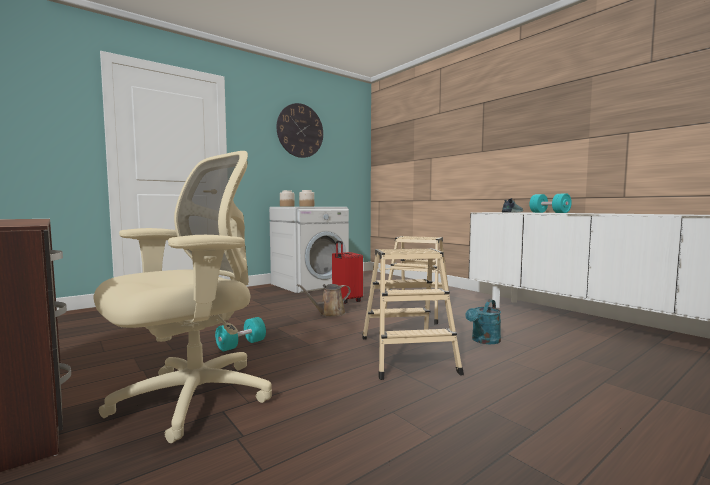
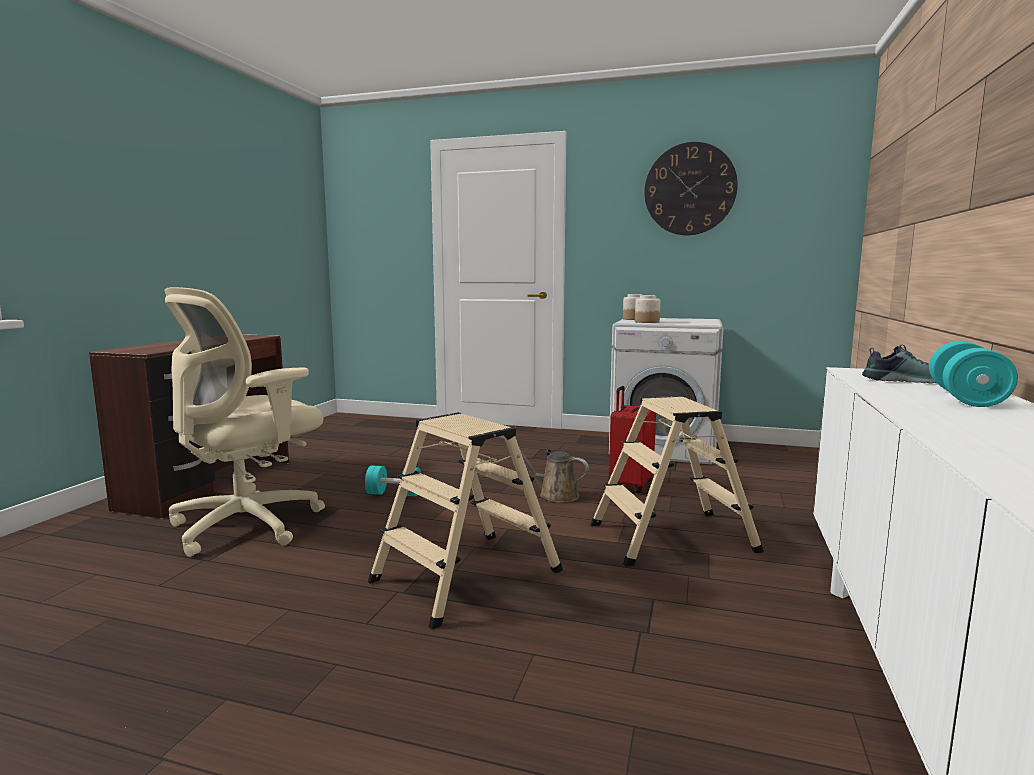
camera: 55 degrees right, 5 degrees up
(185, 402) = (254, 521): beige office chair -> beige office chair turned 120 degrees clockwise
(484, 341) = (599, 619): turquoise watering can -> none

